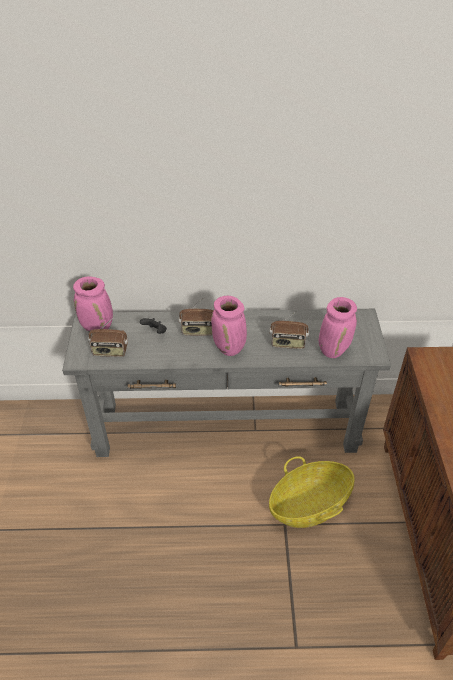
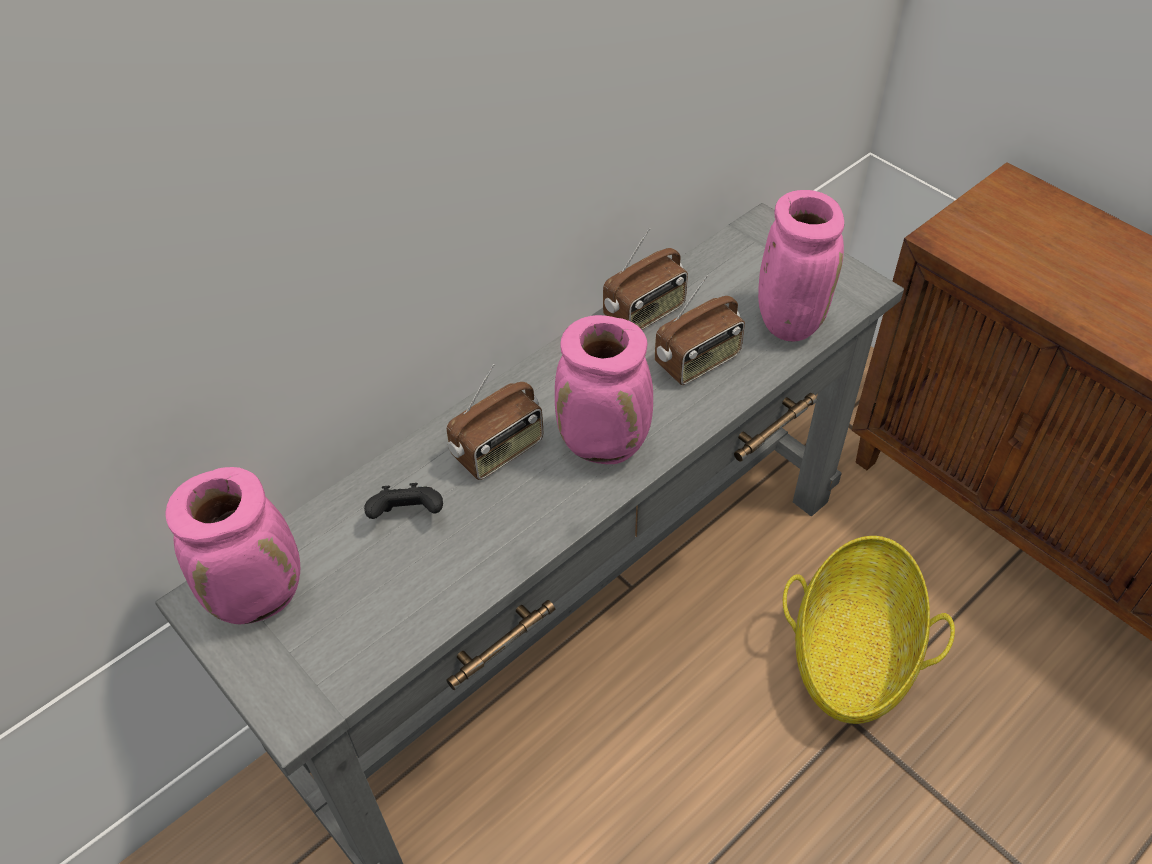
camera: 40 degrees left, 5 degrees up
(110, 351) = (354, 633): radio -> radio (645, 313)

